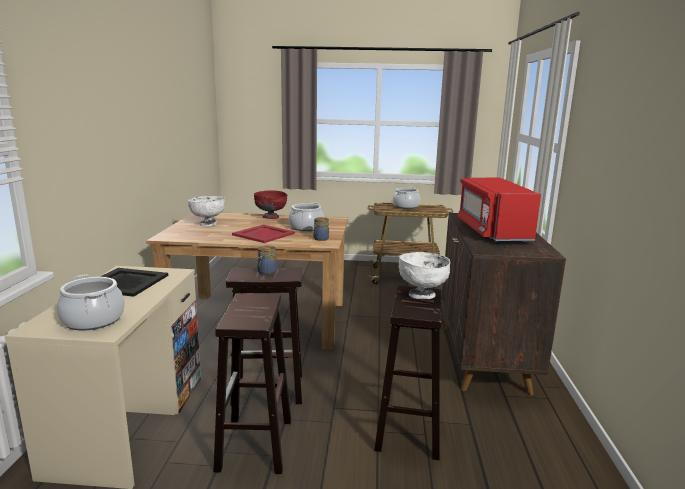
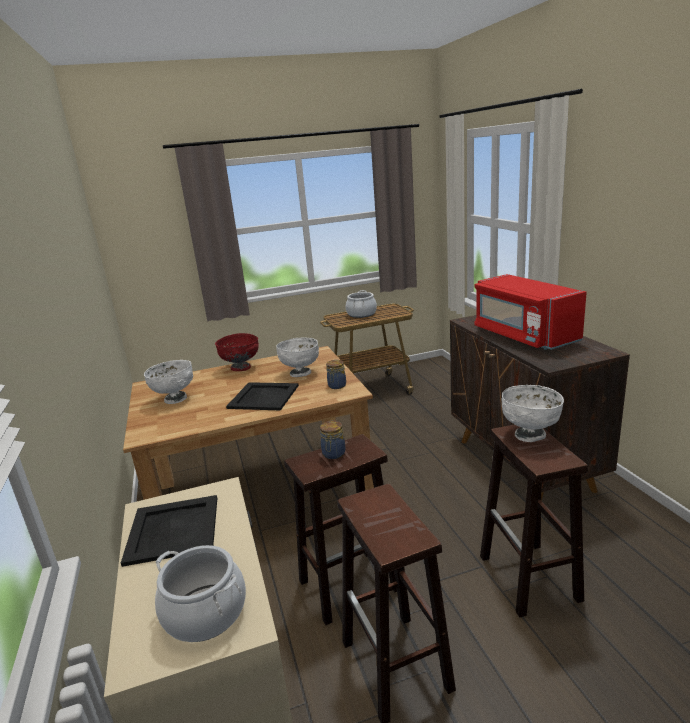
camera: 20 degrees left, 5 degrees up
(264, 234) = (264, 396): red tray -> black tray
(306, 228) = (301, 373): cooking pot -> white bowl

